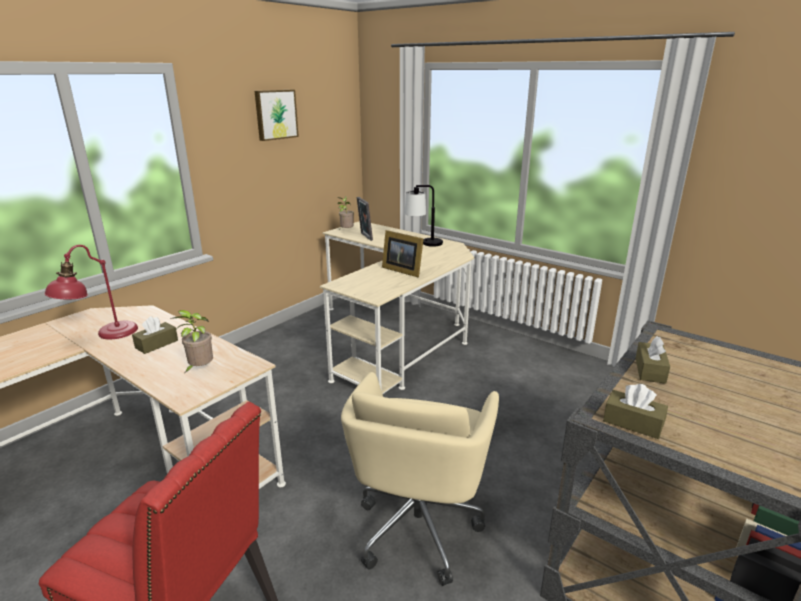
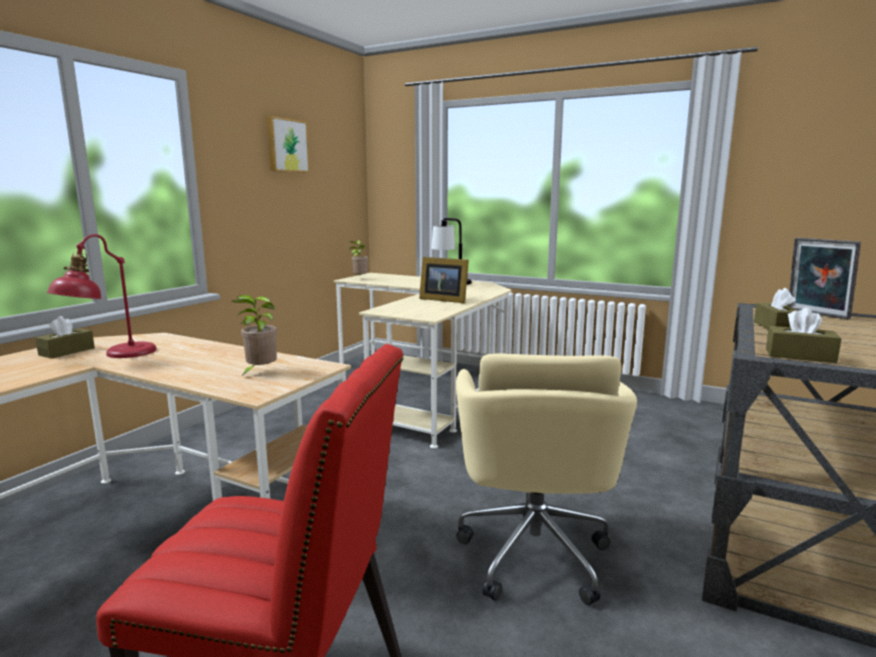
camera: 10 degrees left, 10 degrees down
(156, 344) = (190, 358): brown tissue box -> brown tissue box (67, 351)
(365, 237) = (383, 281): picture frame -> picture frame (816, 314)

